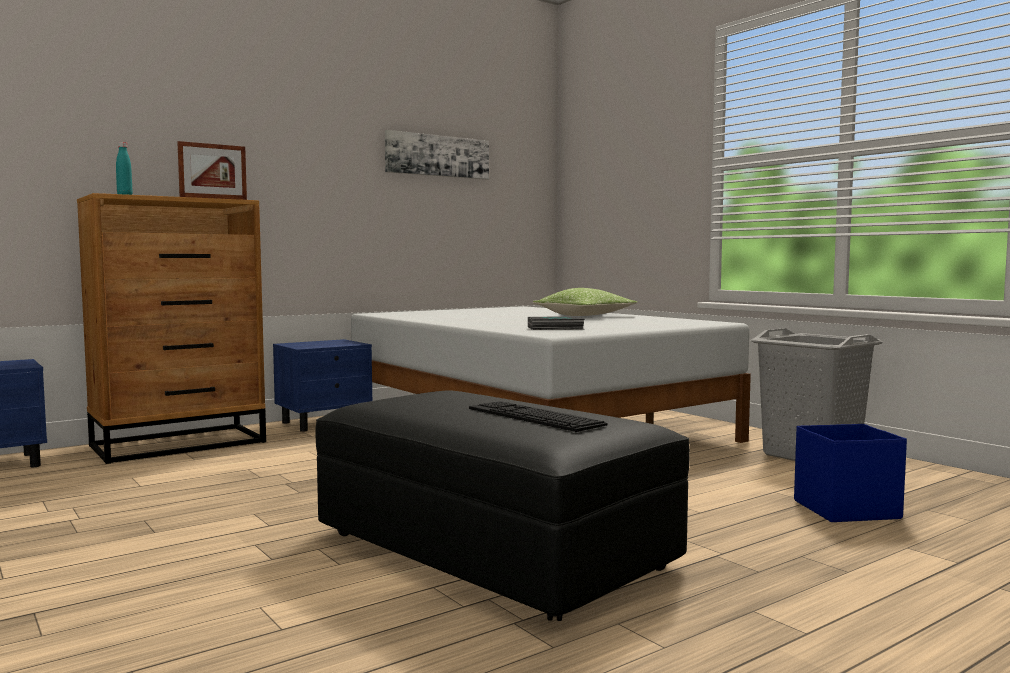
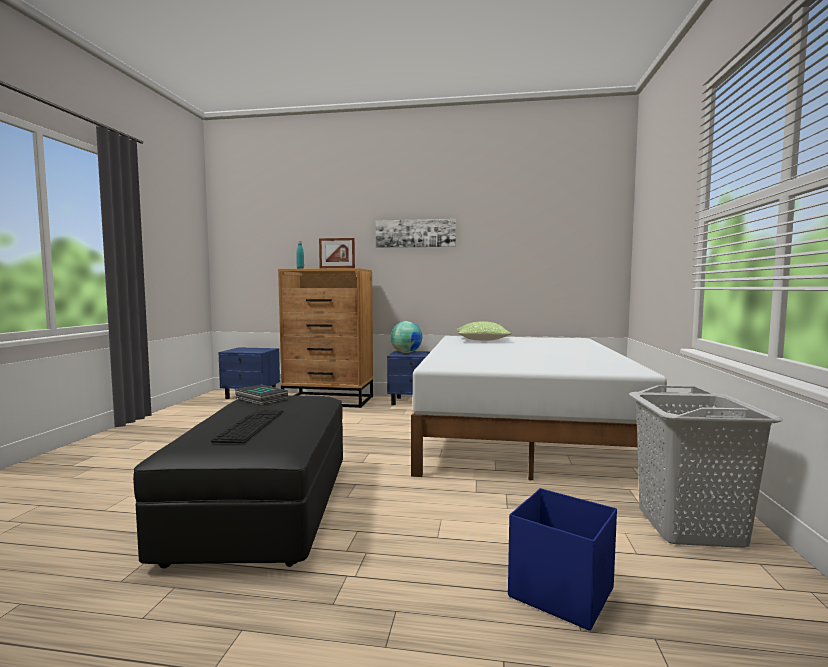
camera: 45 degrees right, 0 degrees up
(306, 344) = (406, 352): none -> globe
(437, 156) = (516, 229): picture -> picture (415, 233)
(554, 328) = (471, 361): book -> book (260, 398)
(584, 316) = (568, 351): pillow -> pillow (482, 340)

